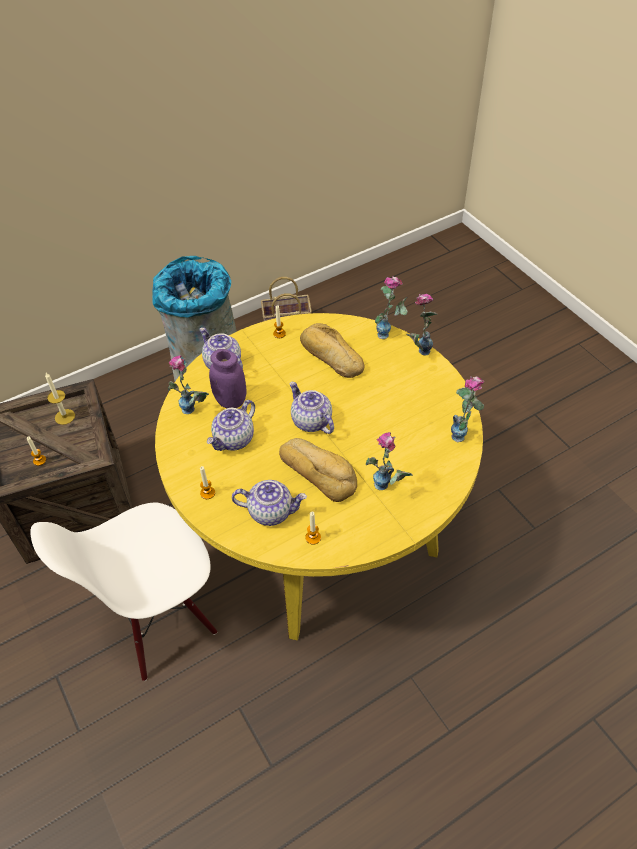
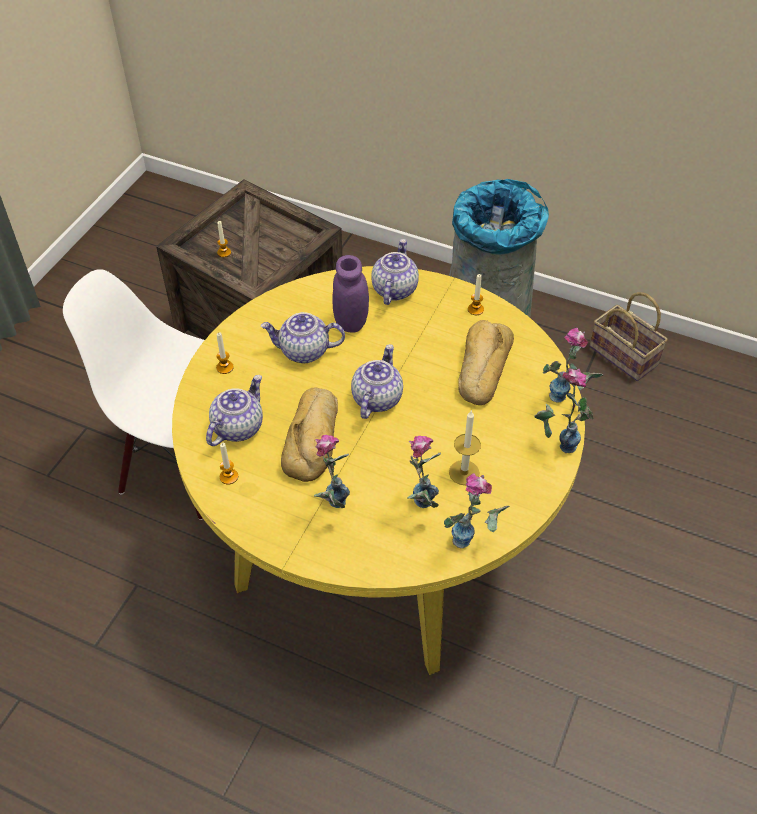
camera: 55 degrees right, 0 degrees up
(65, 416) = (285, 238): candle -> candle (464, 472)
(193, 414) = (310, 304): vase -> vase (420, 511)
(271, 511) = (237, 427): teapot -> teapot turned 120 degrees counterclockwise

